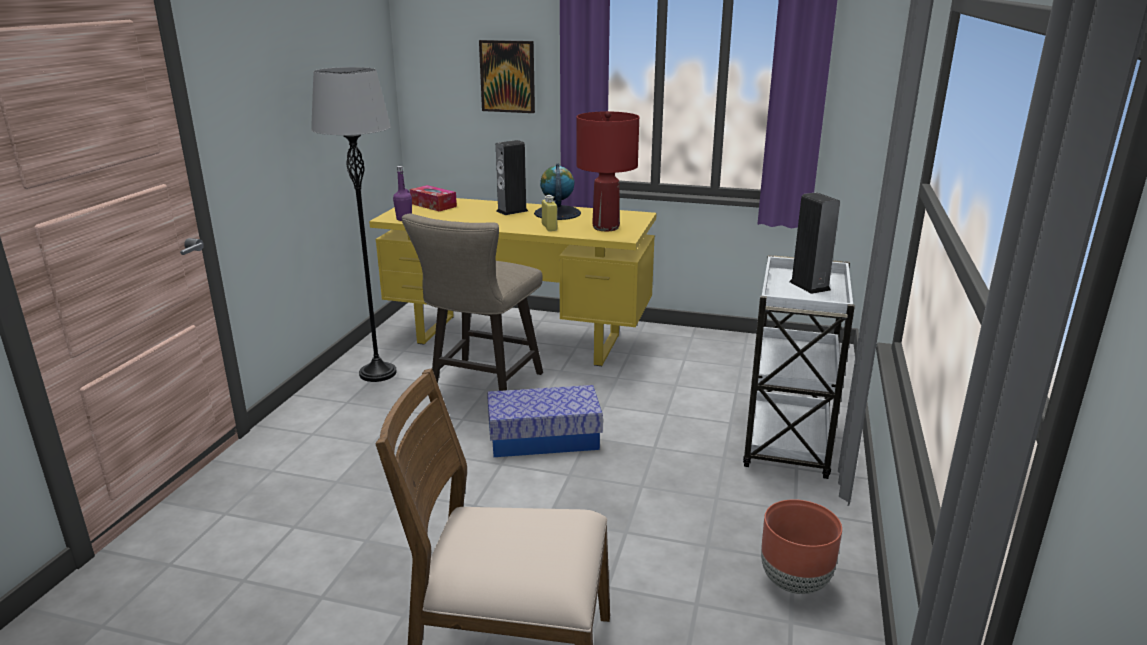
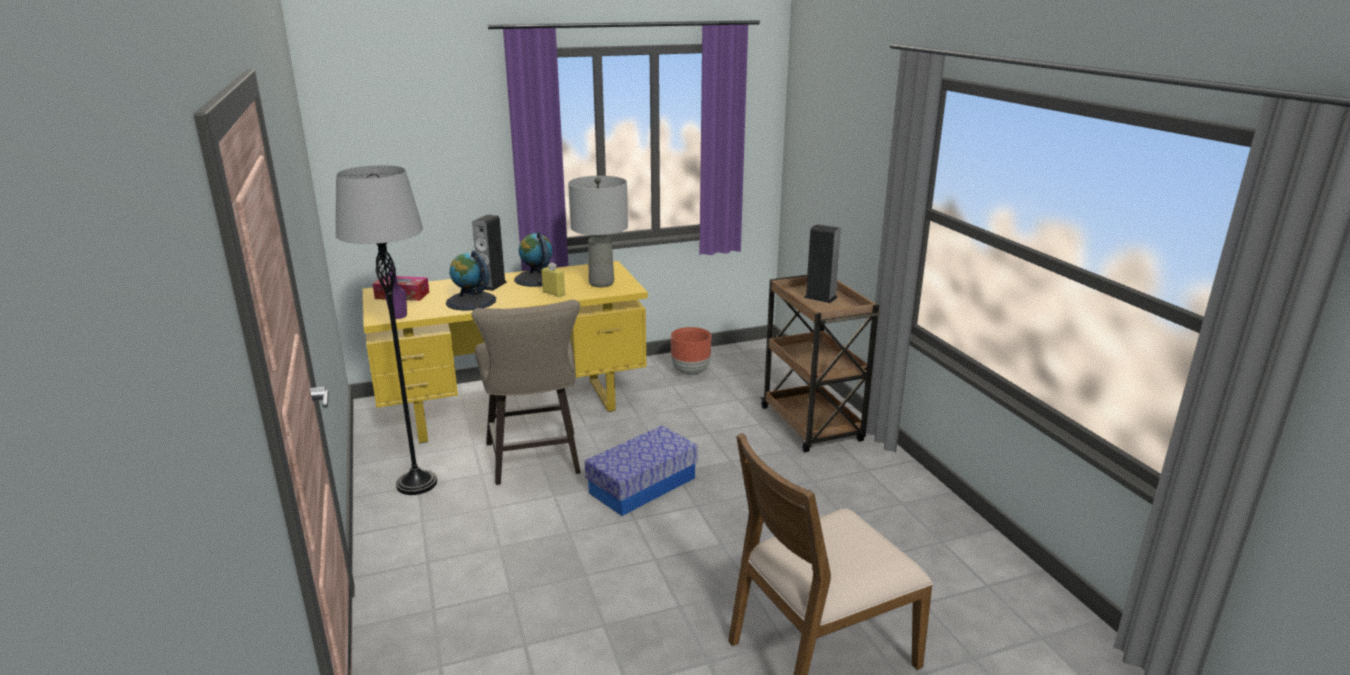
camera: 35 degrees left, 0 degrees up
(474, 219) = (471, 301): none -> globe
(507, 76) = (448, 151): picture -> none
(605, 227) = (601, 283): red table lamp -> grey table lamp
(787, 443) = (812, 425): white cart -> brown cart
(795, 582) = (917, 516): brown planter -> brown planter (691, 372)

